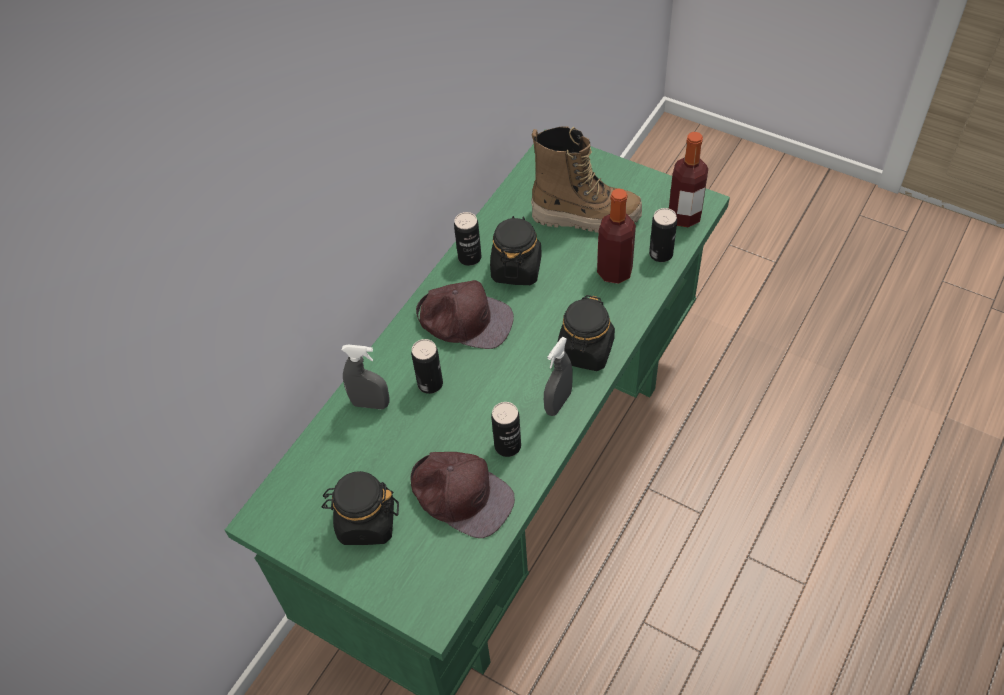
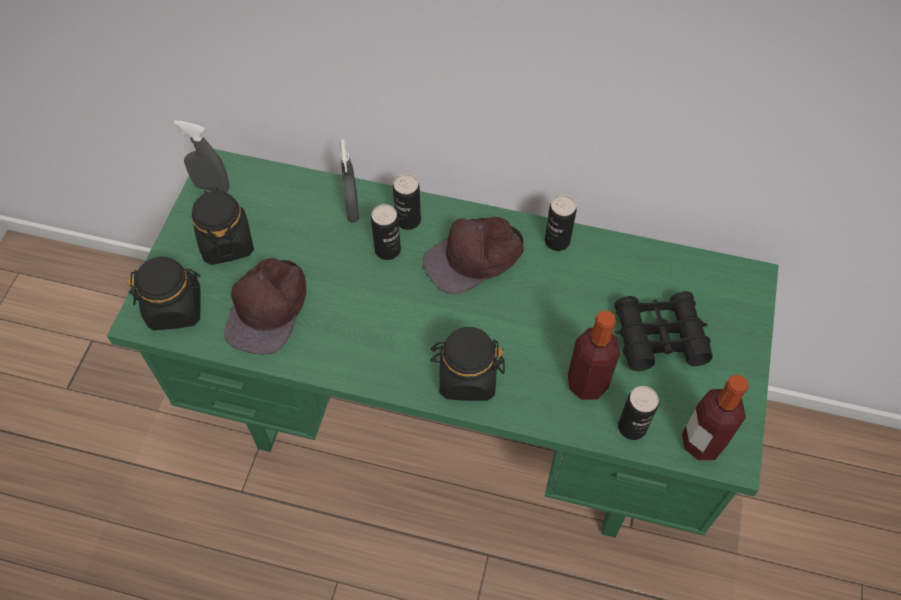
camera: 70 degrees right, 5 degrees up
(465, 319) = (474, 258): brown cap -> brown cap turned 60 degrees clockwise
(507, 446) = (331, 334): can -> can (408, 220)
(516, 268) = (557, 287): black jar -> black jar (175, 308)
(558, 403) = (393, 367): grey spray bottle -> grey spray bottle (212, 187)
(586, 216) = (659, 336): boot -> black binoculars

